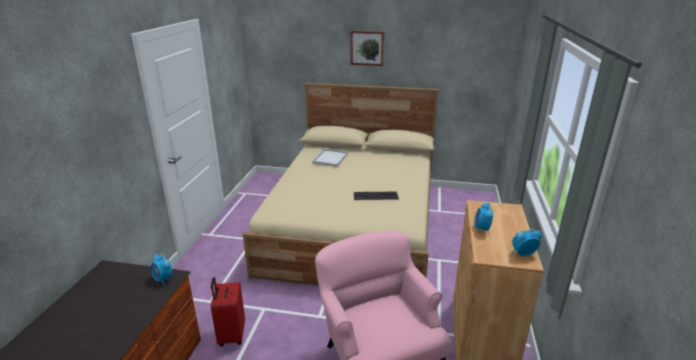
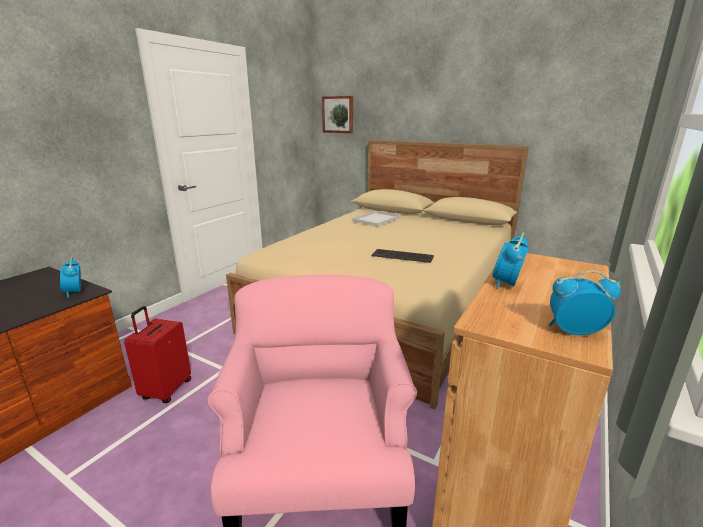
camera: 20 degrees right, 5 degrees down
(367, 48) = (441, 95): picture -> picture (338, 114)

